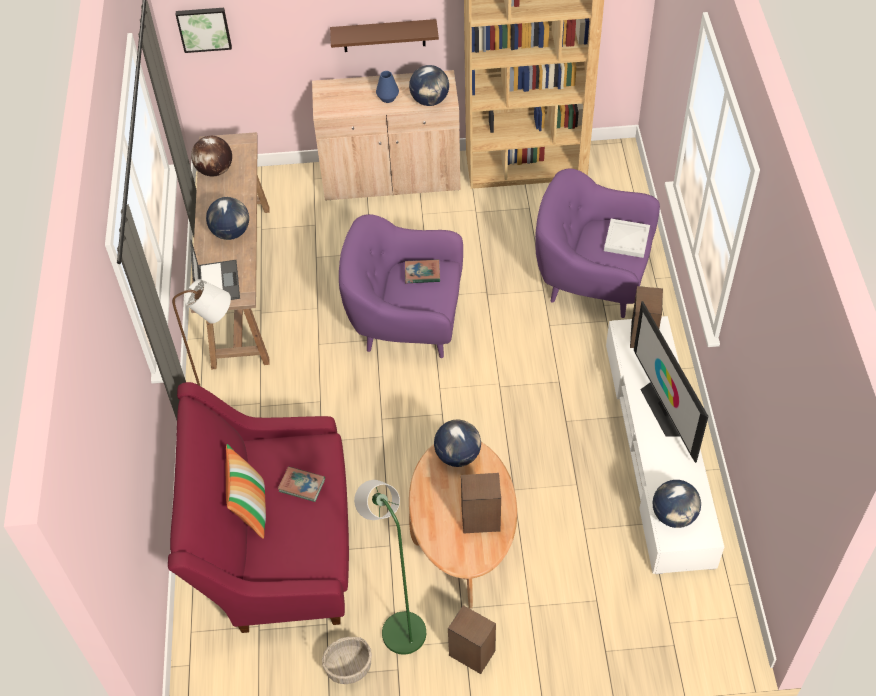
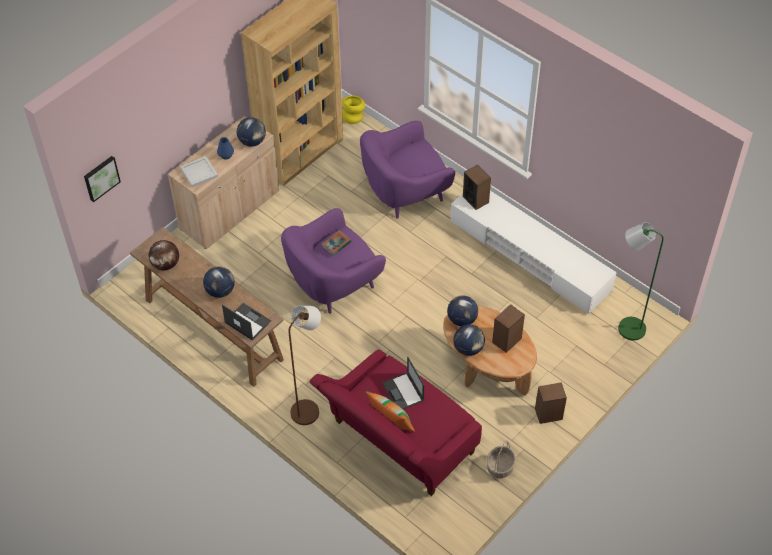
camera: 45 degrees left, 0 degrees up
(302, 485) = (403, 392): book -> laptop
(384, 35) = (202, 117): brown shelf -> none
(399, 626) = (502, 430): green floor lamp -> green floor lamp (626, 328)
(625, 164) = (353, 116): none -> yellow vase
(627, 240) = (421, 154): white tray -> white tray (200, 173)
(664, 409) = (524, 228): television -> none
(674, 516) = (581, 275): globe -> globe (468, 349)

